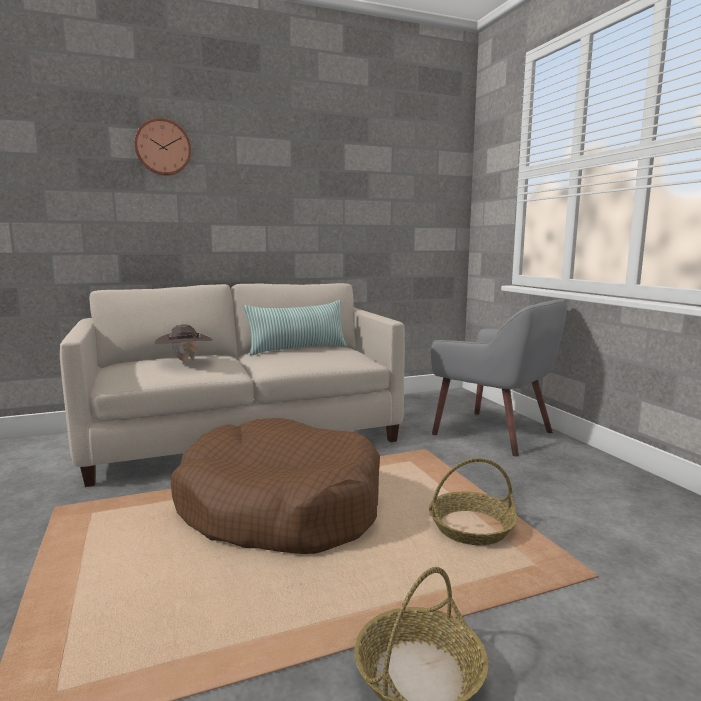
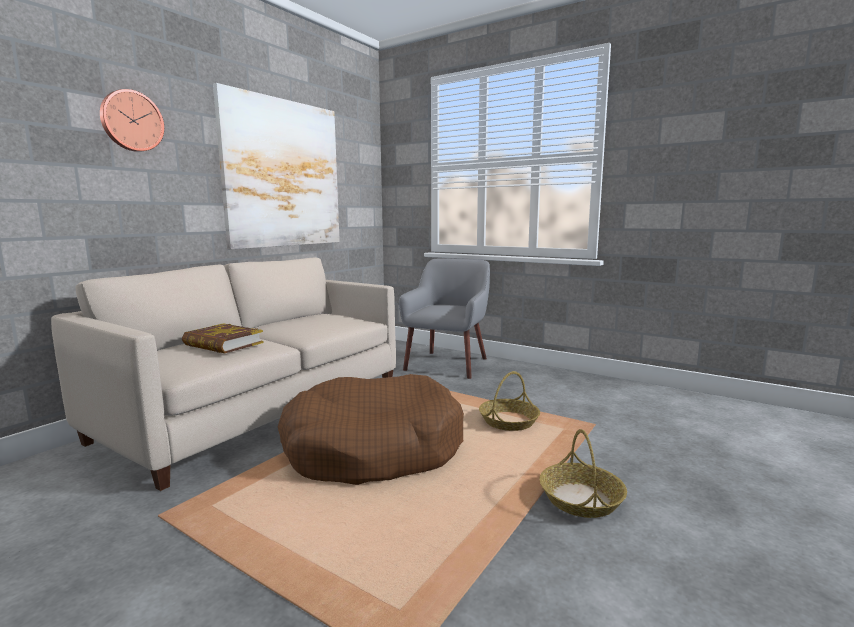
camera: 35 degrees left, 0 degrees up
(185, 362) = (223, 344): brown hat -> book
(297, 349) = (296, 320): pillow -> none
(327, 191) = (283, 174): none -> picture
(494, 433) = (448, 364): grey armchair -> grey armchair turned 75 degrees counterclockwise

